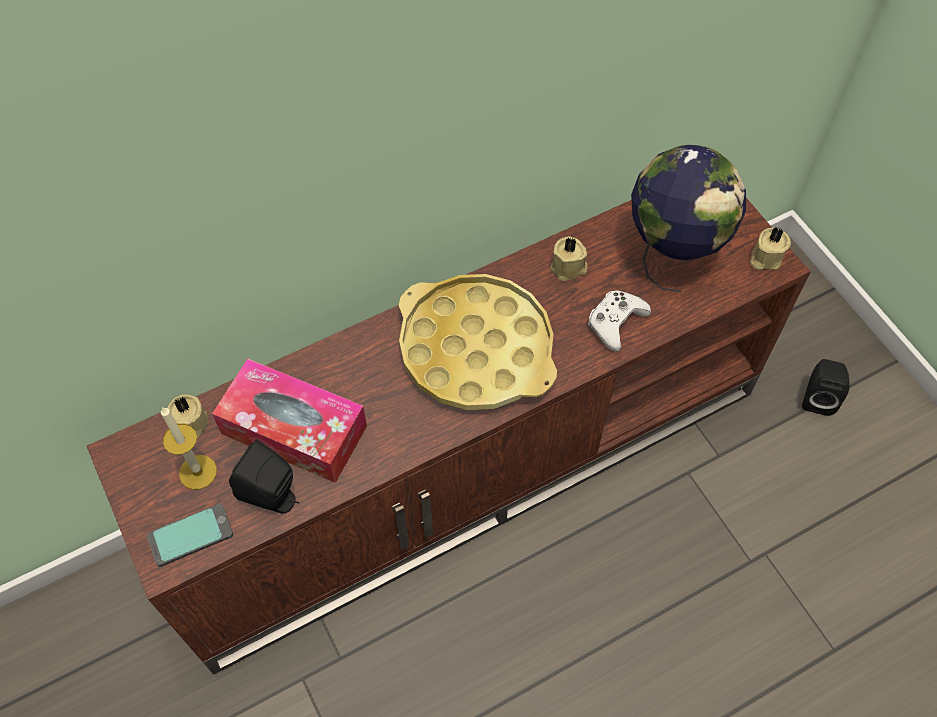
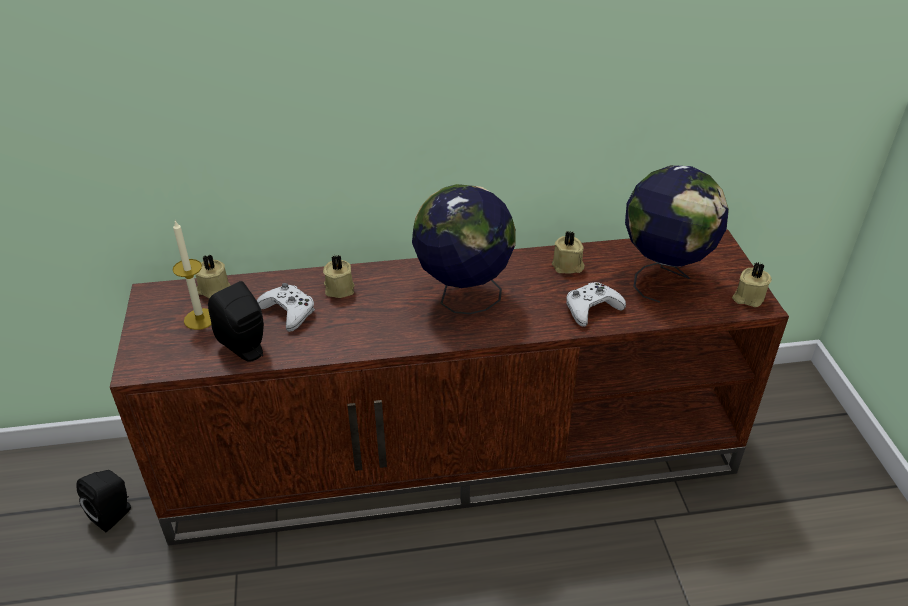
camera: 20 degrees right, 20 degrees down
(190, 535) = (168, 355): phone -> none
(294, 430) = (288, 312): tissue box -> white game controller
(334, 378) = (339, 288): none -> beige candle
(476, 349) = (463, 298): yellow tray -> globe
(817, 397) = (804, 493): black speaker -> black speaker (114, 514)

